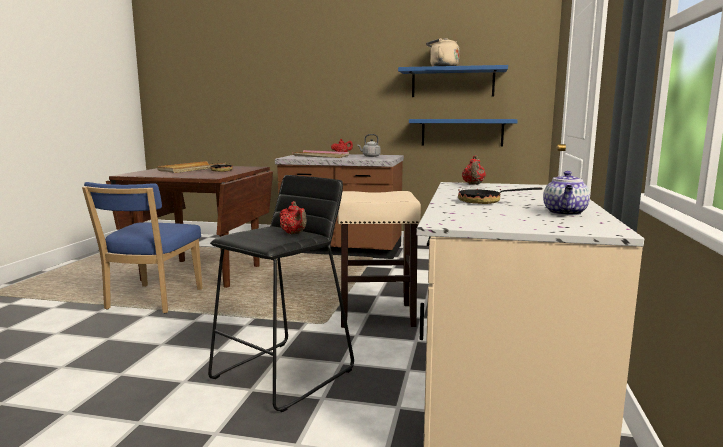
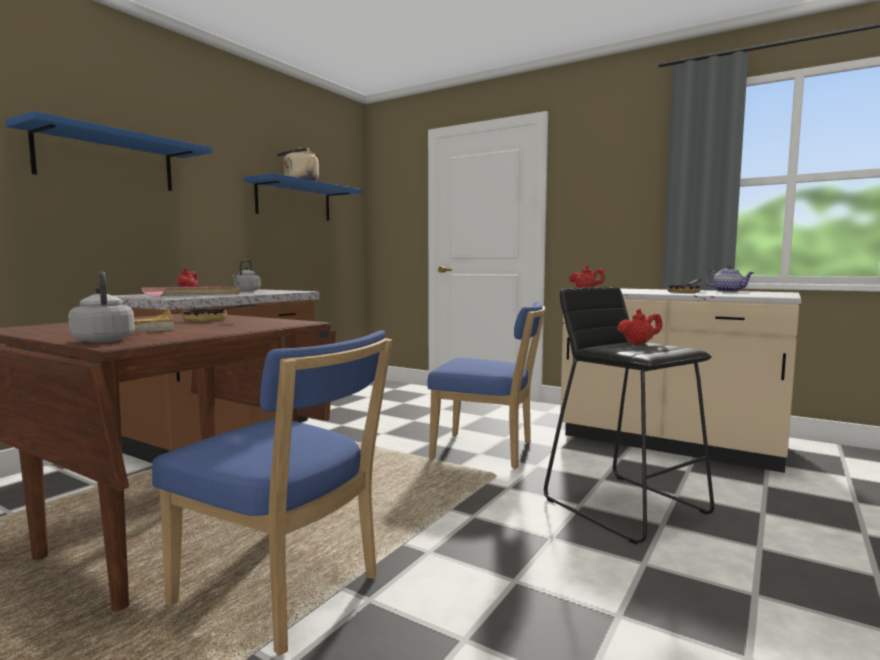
camera: 70 degrees left, 5 degrees down
(139, 173) = (103, 340): none -> grey kettle
(375, 315) = (488, 451): beige stool -> blue chair
(462, 132) = (305, 259): blue shelf -> blue shelf (106, 160)

